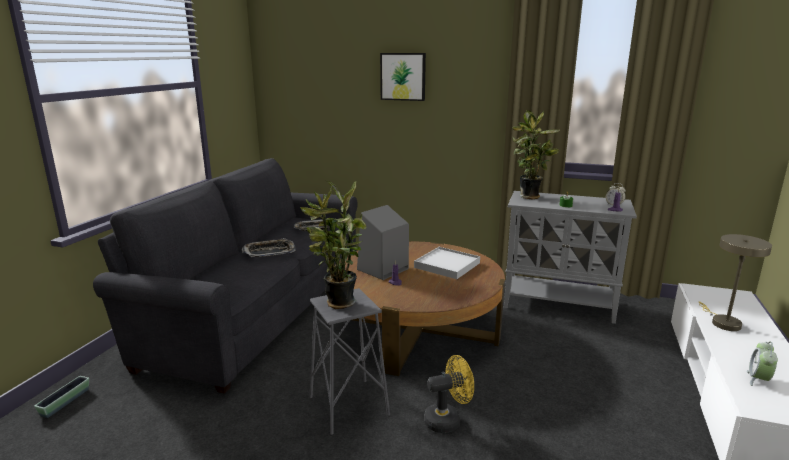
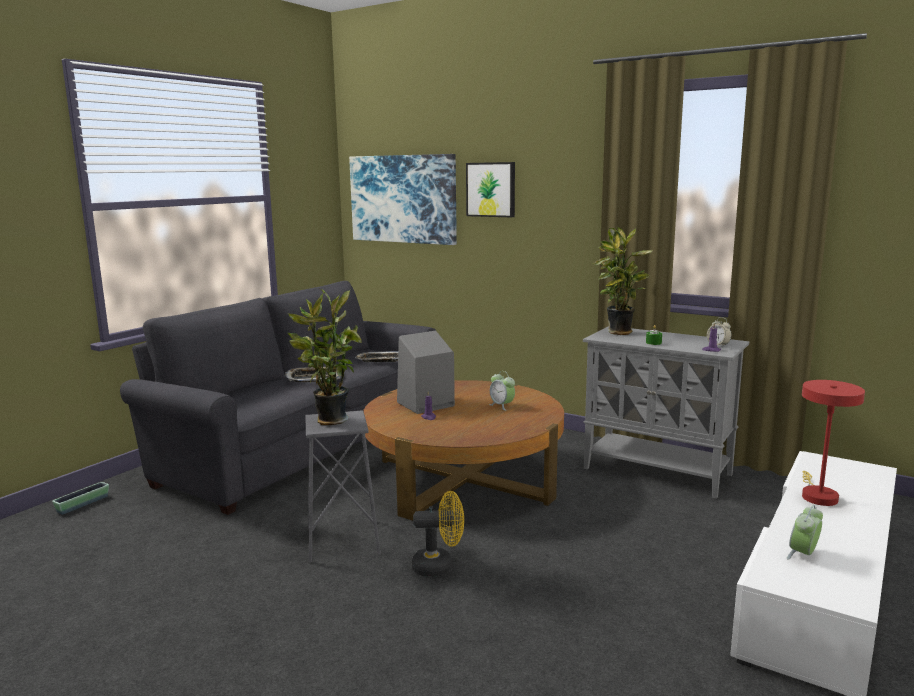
camera: 15 degrees right, 5 degrees down
(317, 84) = (403, 199): none -> picture
(447, 265) = (502, 406): white tray -> alarm clock
(722, 322) = (817, 495): beige table lamp -> red table lamp

